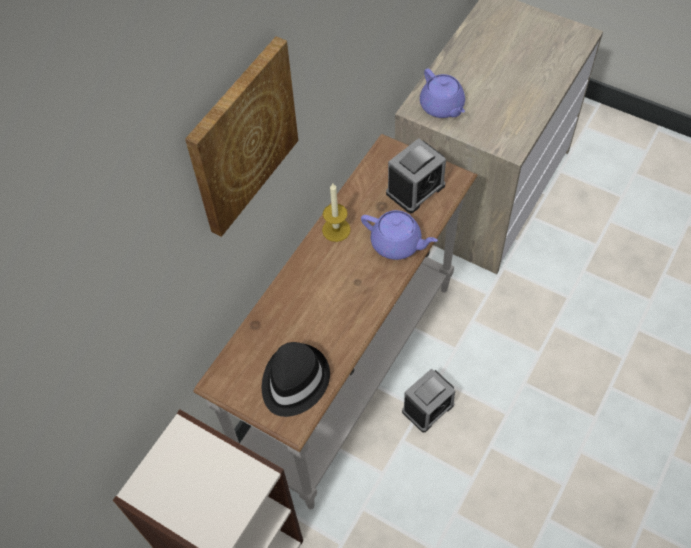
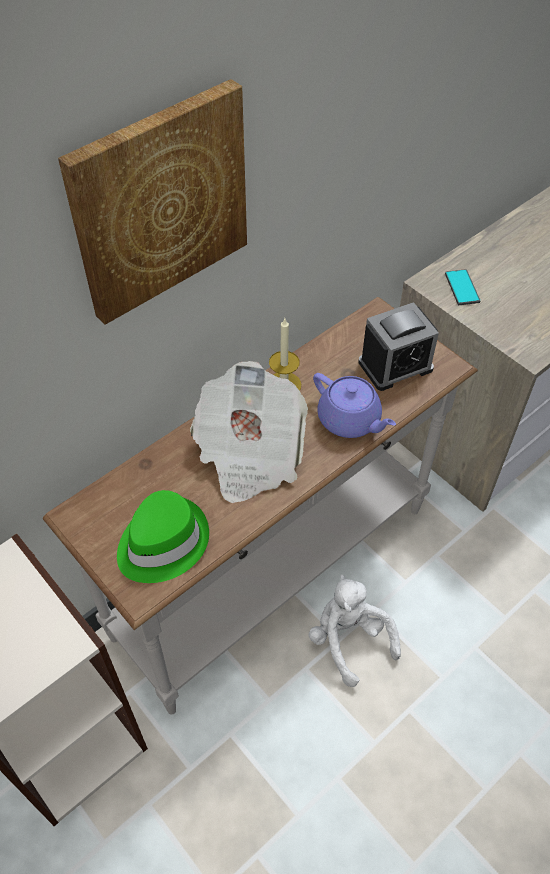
camera: 15 degrees right, 5 degrees down
(293, 381) = (162, 542): black hat -> green hat
(331, 292) = (249, 453): none -> newspaper
(428, 408) = (349, 640): alarm clock -> white plush toy
(442, 107) = (462, 288): purple teapot -> phone

